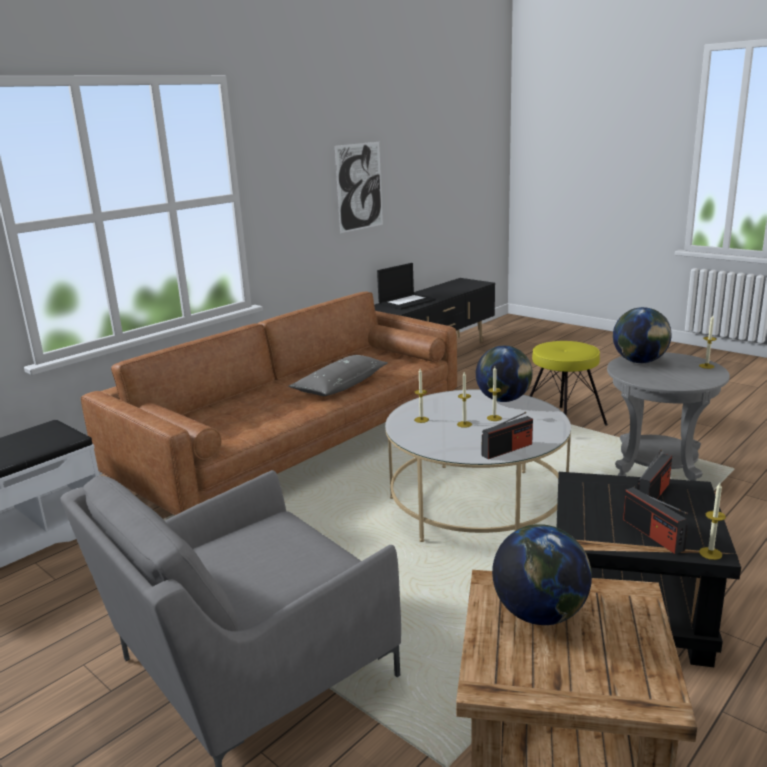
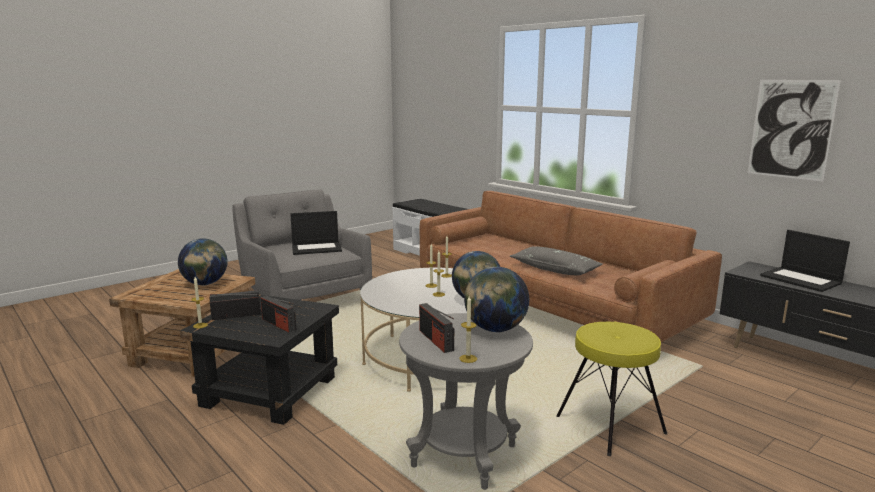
camera: 95 degrees right, 5 degrees down
(253, 552) = (317, 248): none -> laptop
(507, 449) = (378, 292): radio -> radio (436, 340)

